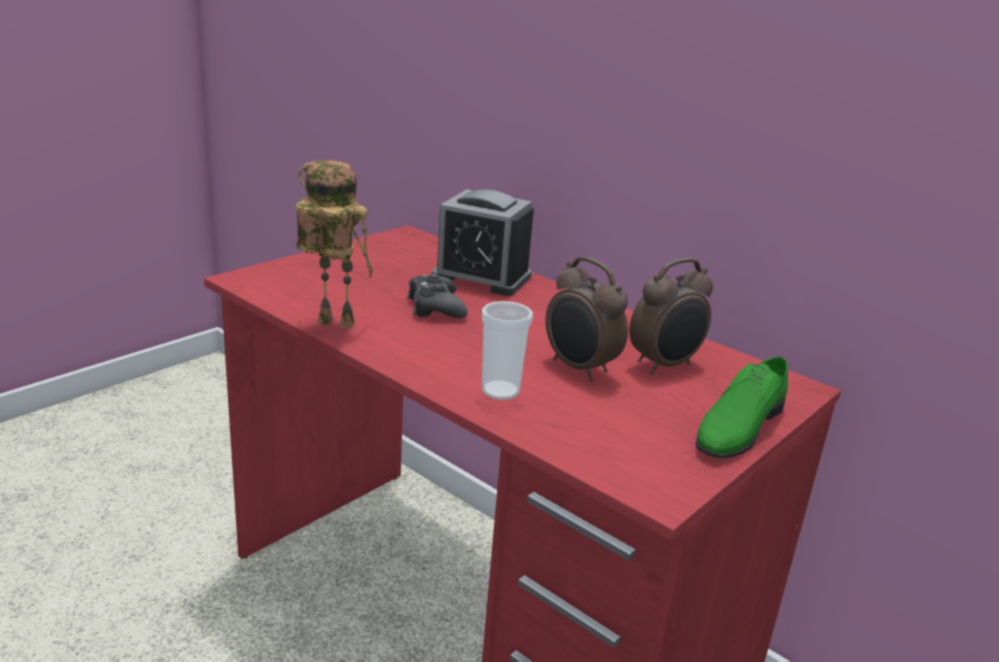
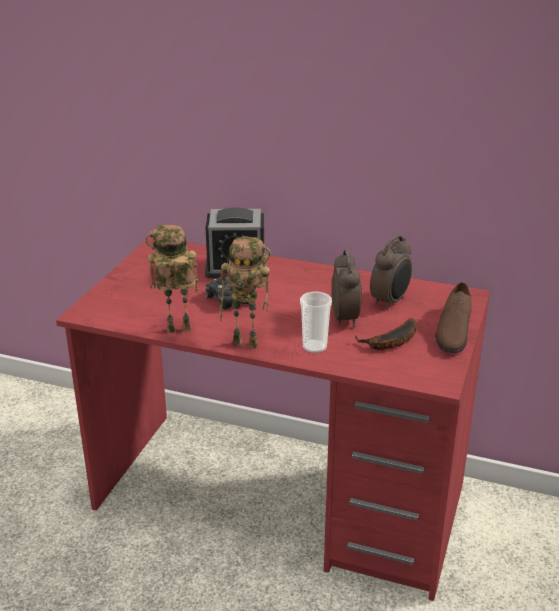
camera: 20 degrees left, 5 degrees up
(410, 361) = (247, 343): none -> toy robot
(579, 369) = (346, 318): alarm clock -> alarm clock turned 120 degrees counterclockwise
(623, 416) = (391, 342): none -> banana
(738, 426) = (453, 330): green shoe -> brown shoe

